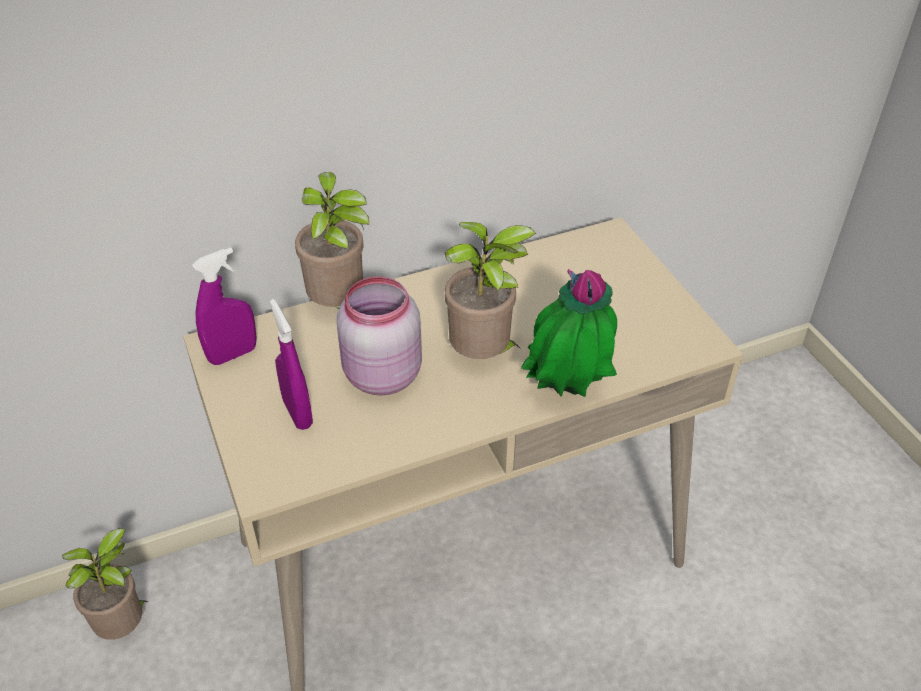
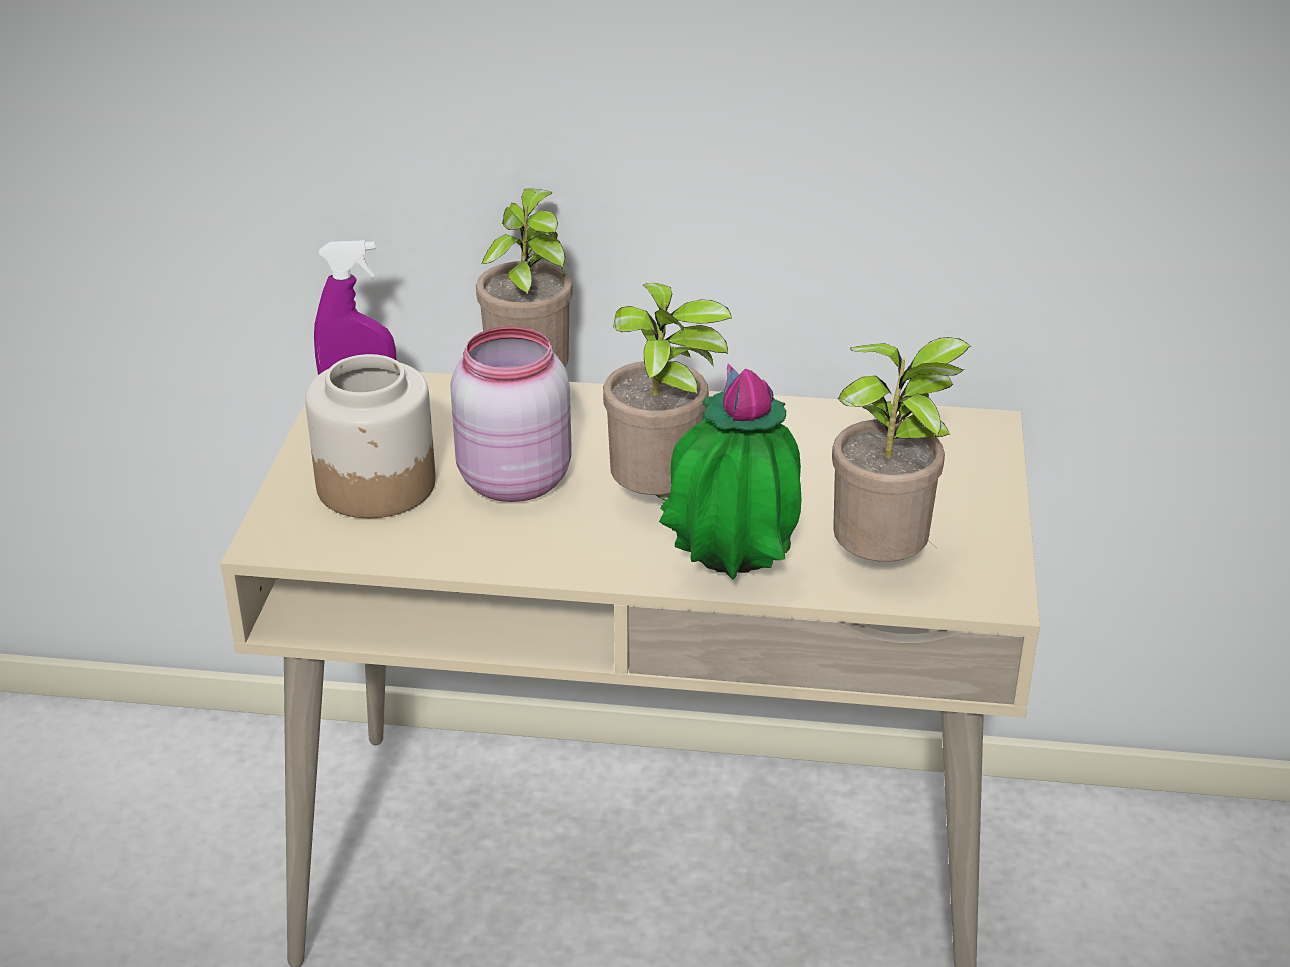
camera: 30 degrees right, 10 degrees down
(125, 625) = (171, 773): potted plant -> potted plant (885, 565)
(297, 413) = (377, 484): purple spray bottle -> jar

